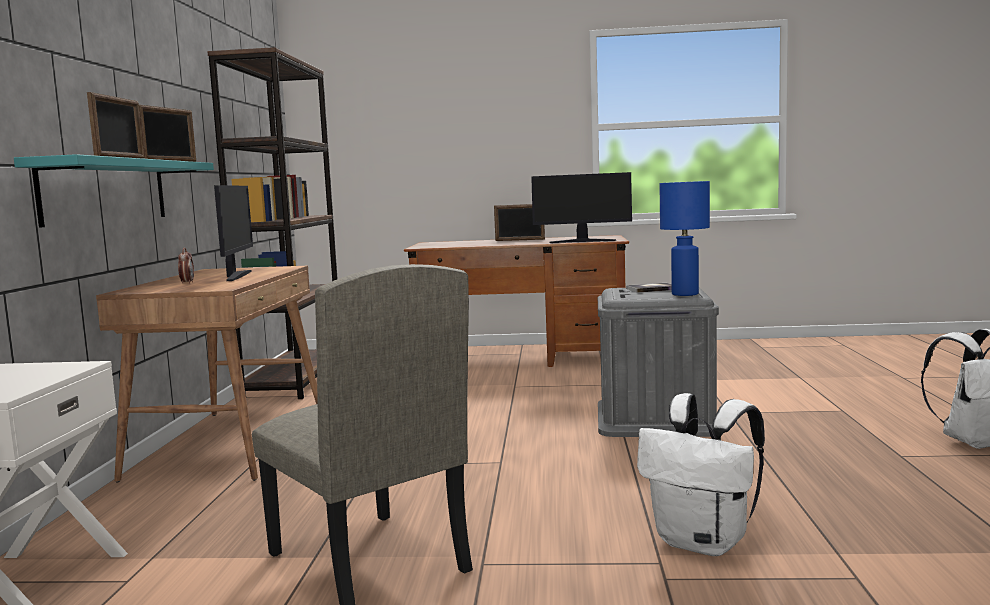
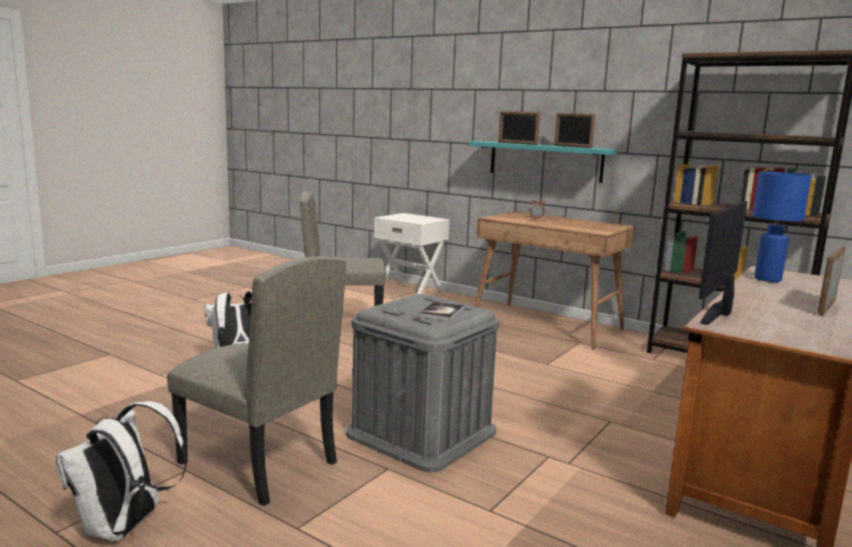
camera: 120 degrees right, 5 degrees up
(236, 276) = (556, 223): monitor -> none
(685, 294) = (390, 310): blue table lamp -> blue table lamp (767, 279)
(828, 442) = (257, 463): none -> beige chair

